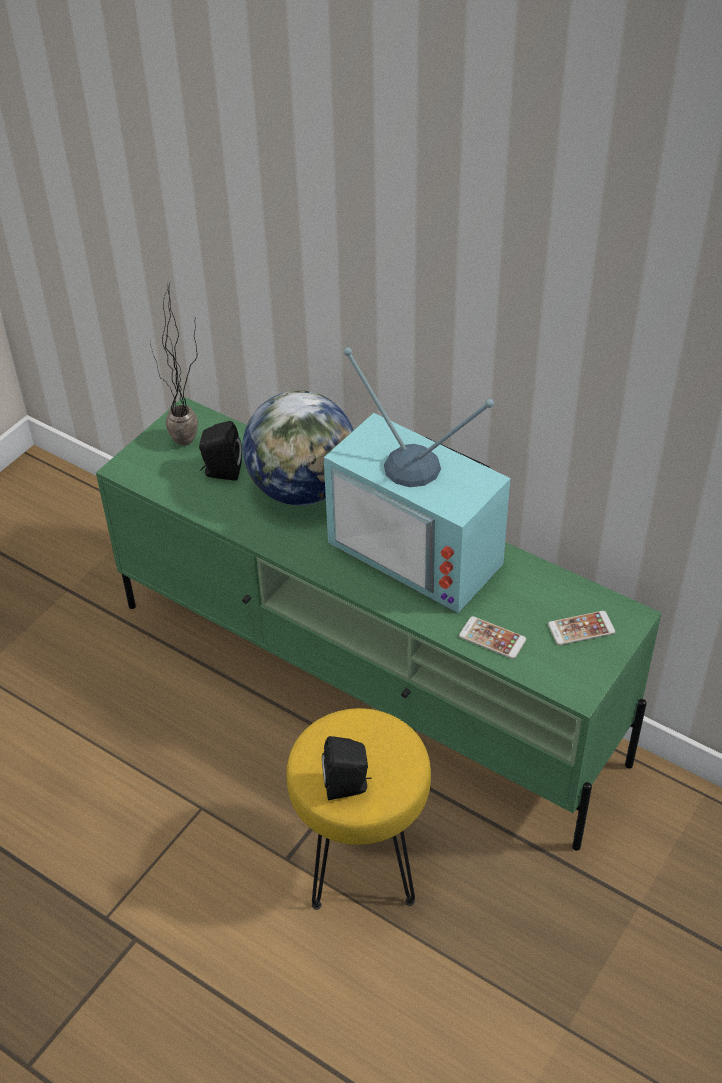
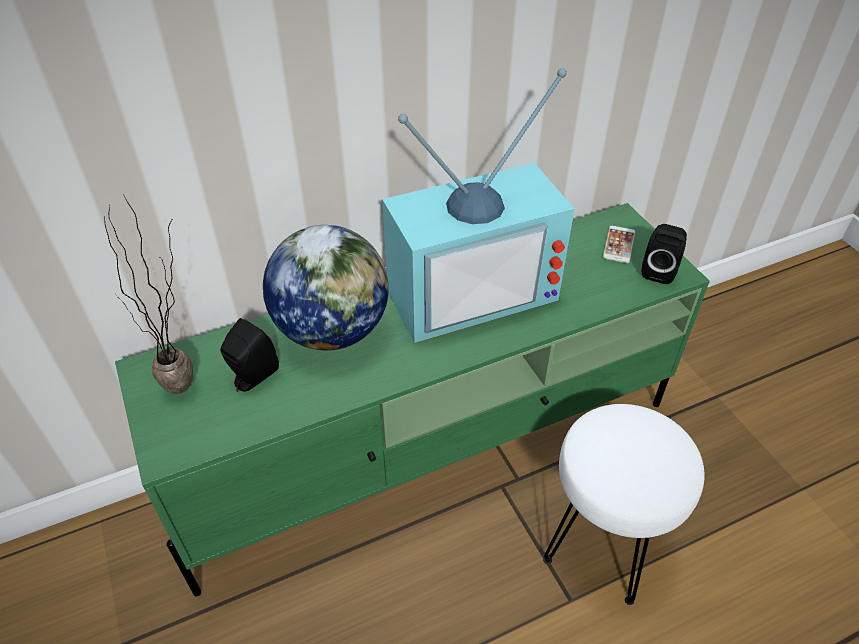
camera: 60 degrees left, 0 degrees up
(348, 786) = (659, 475): black speaker -> black speaker (659, 270)
(360, 863) = (603, 546): yellow stool -> white stool
(492, 638) = (598, 293): phone -> none

